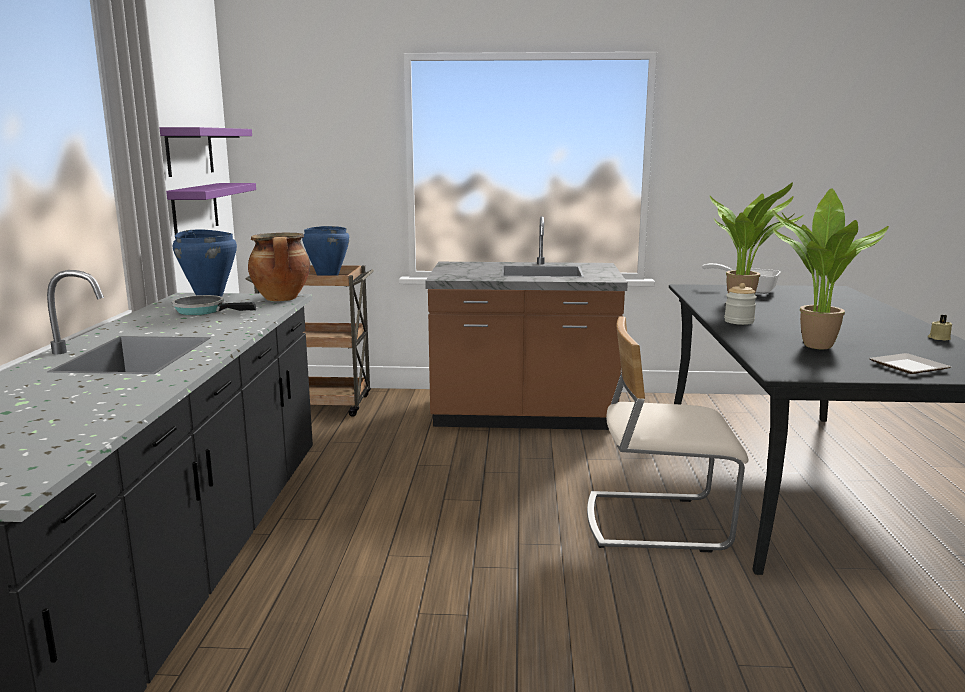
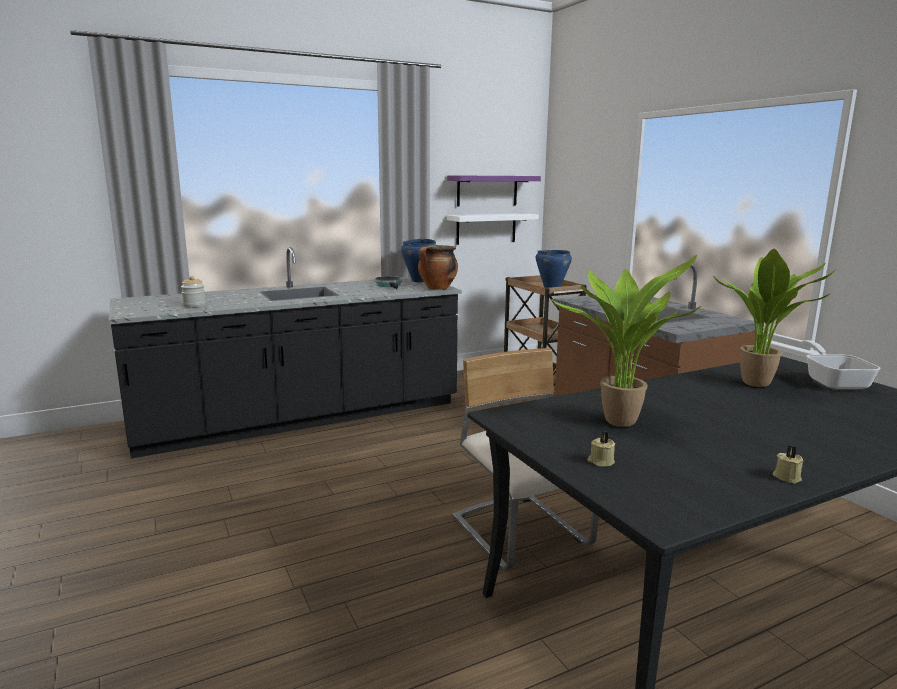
camera: 60 degrees right, 0 degrees up
(195, 209) = (486, 228): purple shelf -> white shelf
(739, 321) = (664, 389): jar -> jar (194, 305)
(908, 368) = (600, 461): plate -> beige candle

